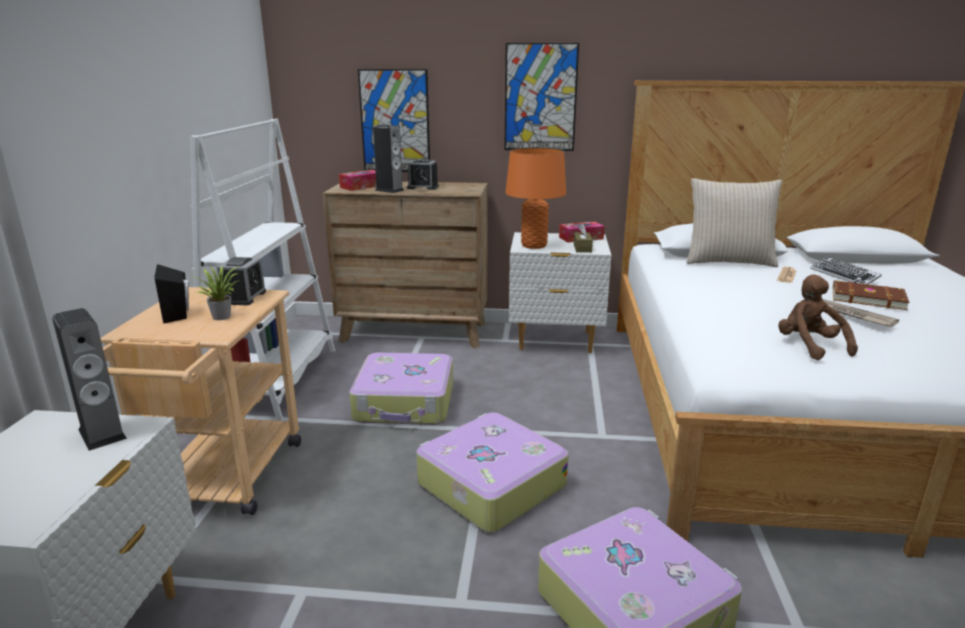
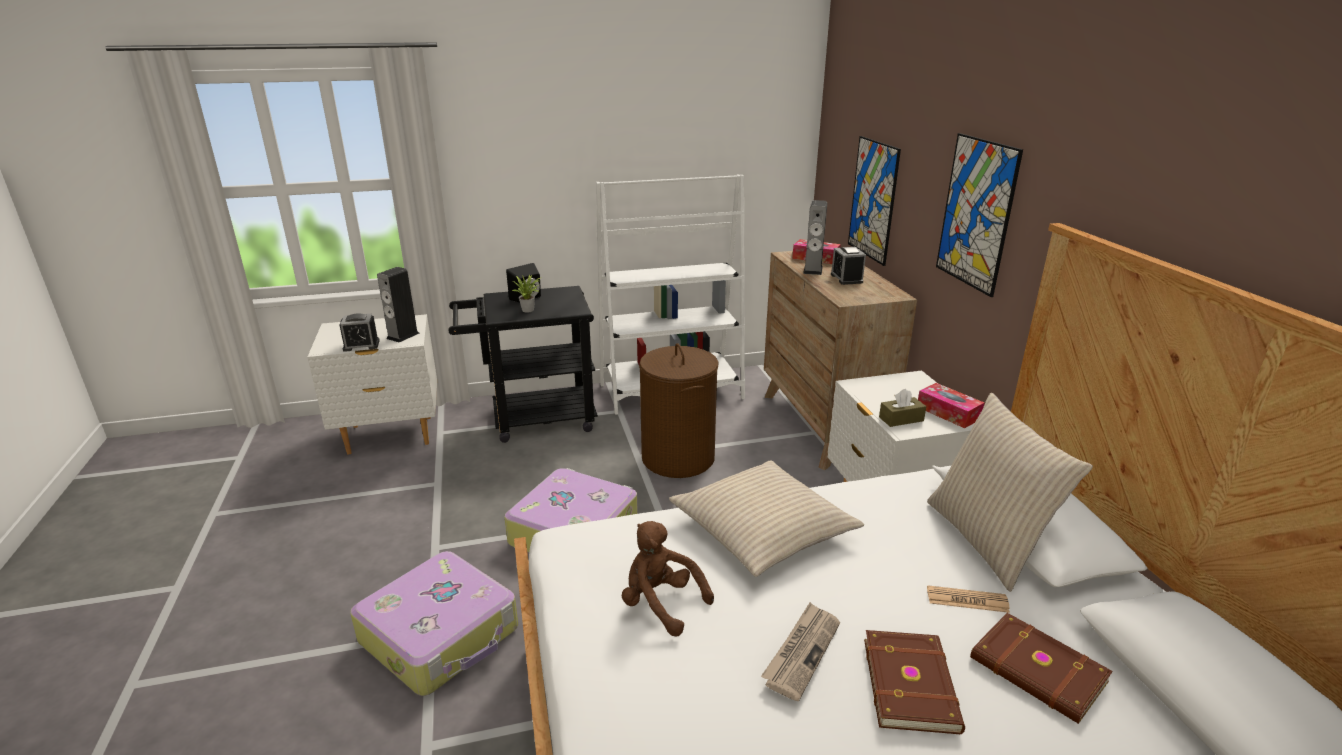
camera: 70 degrees right, 5 degrees up
(221, 482) = (533, 419): beige cart -> black cart
(244, 297) = (567, 306): alarm clock -> alarm clock (361, 345)
(405, 403) = (678, 458): suitcase -> brown laundry basket
(533, 245) = (876, 389): orange table lamp -> none
(713, 305) = (762, 529): none -> beige pillow
(809, 346) = (661, 604): brown plush toy -> brown plush toy turned 105 degrees counterclockwise
(844, 276) = (1037, 671): keyboard -> brown book

